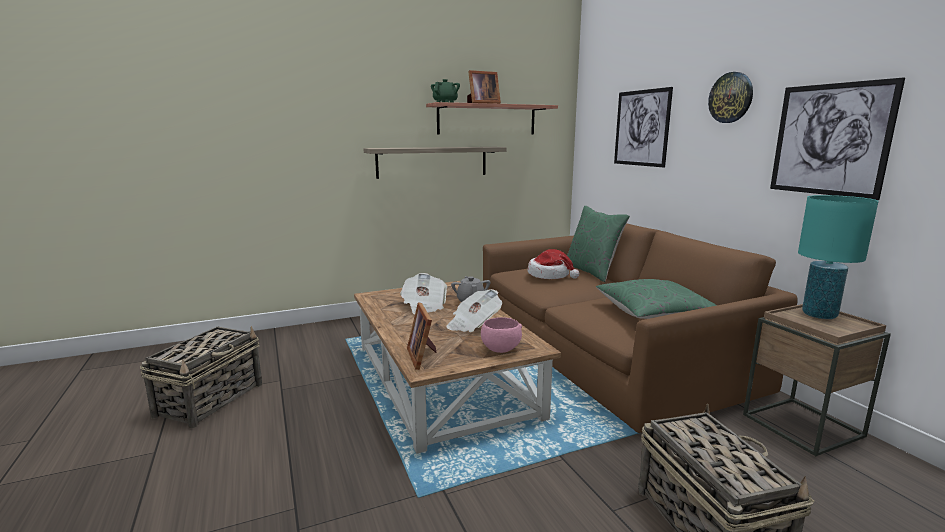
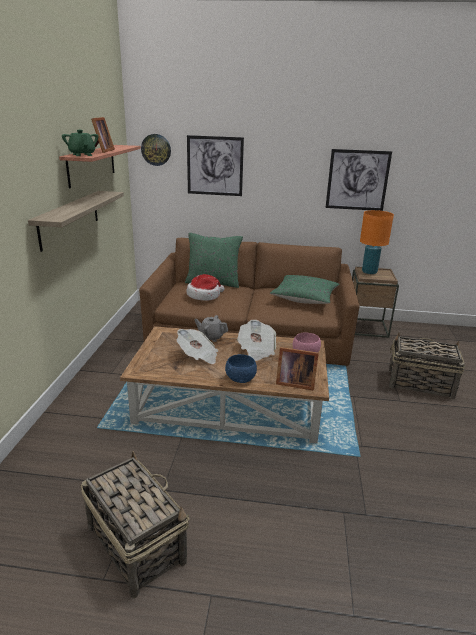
camera: 60 degrees left, 10 degrees up
(400, 332) = (241, 379): none -> blue bowl
(731, 97) = (293, 150): wall clock -> wall clock (156, 149)
(819, 315) = (369, 272): turquoise table lamp -> orange table lamp

